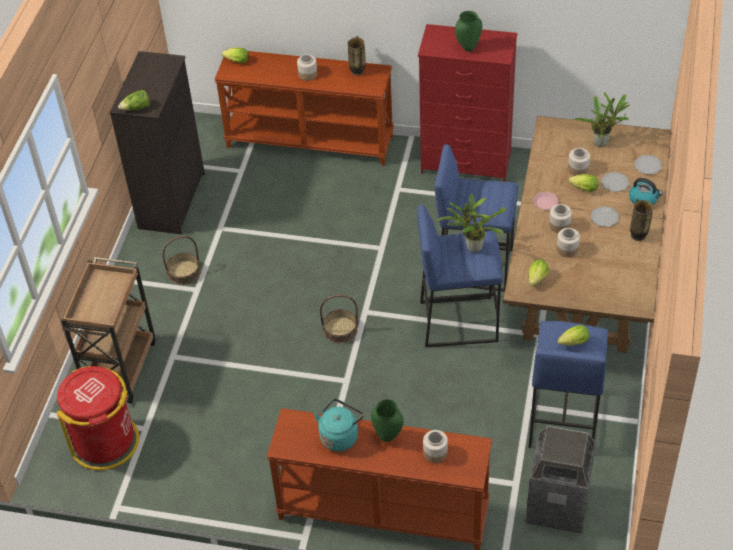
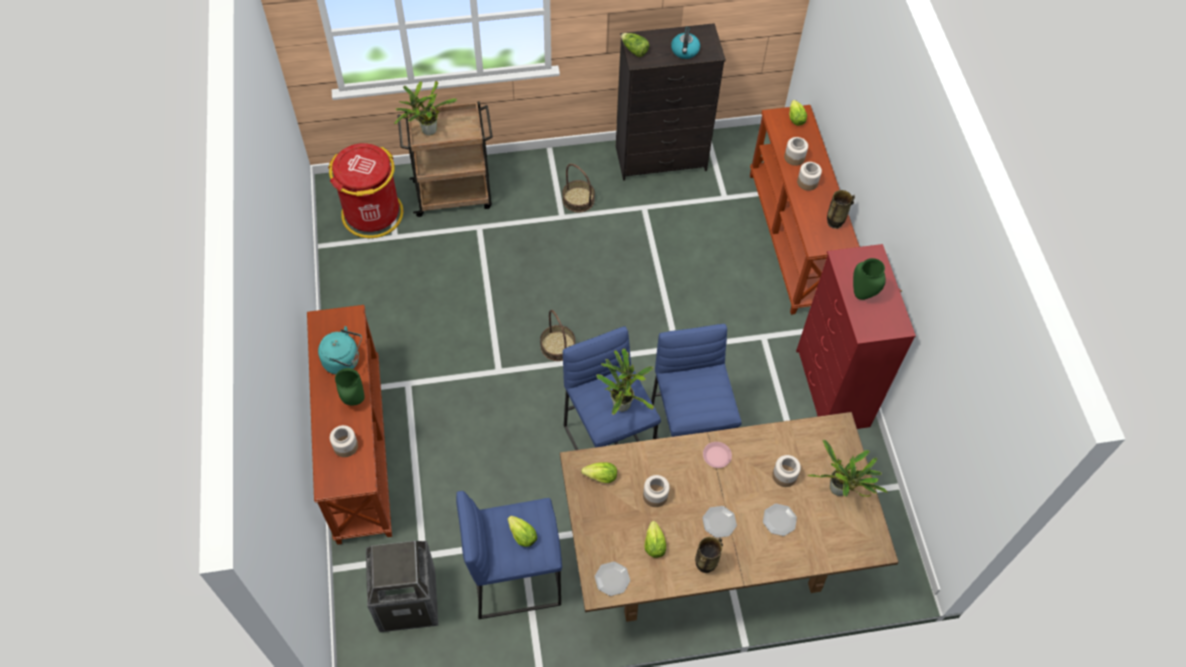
camera: 65 degrees right, 10 degrees up
(96, 312) = (427, 131): none -> potted plant
(559, 225) = (687, 478): jar -> jar (794, 157)
(582, 188) = (754, 488): lettuce -> lettuce (654, 542)
(643, 199) = (766, 557): kettle -> kettle (685, 51)
(647, 165) = (823, 549): plate -> plate (612, 579)

